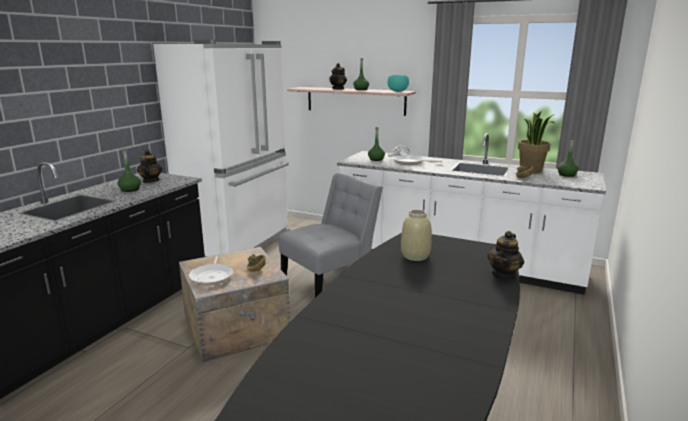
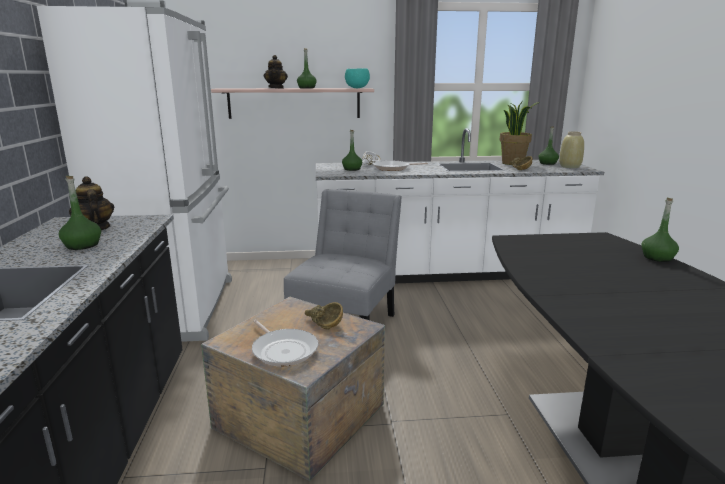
camera: 30 degrees left, 0 degrees up
(415, 256) = (555, 258): beige vase -> beige vase (569, 166)
(504, 275) = (657, 257): teapot -> green bottle

